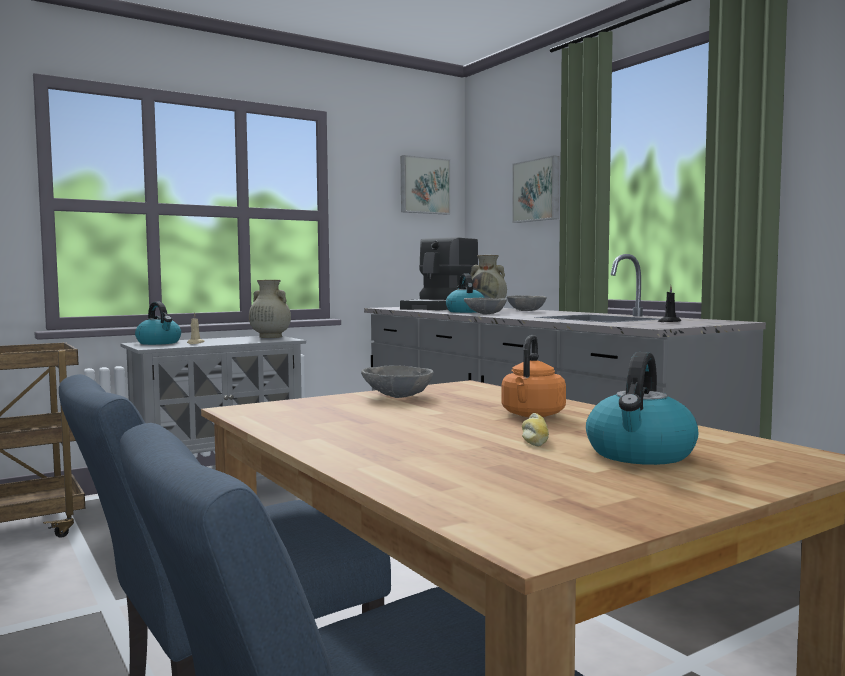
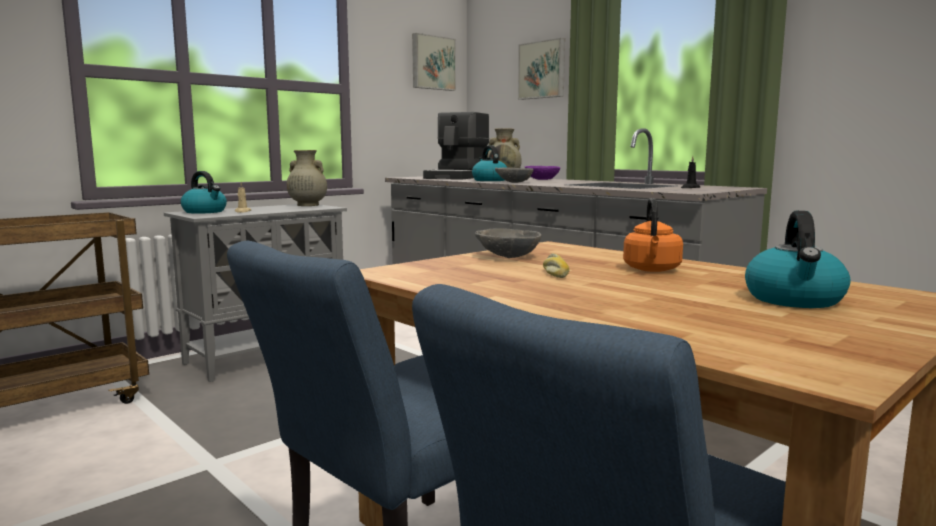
camera: 10 degrees left, 5 degrees up
(525, 311) = (541, 179): grey bowl -> purple bowl
(534, 438) = (686, 290): bread -> bread (554, 273)

